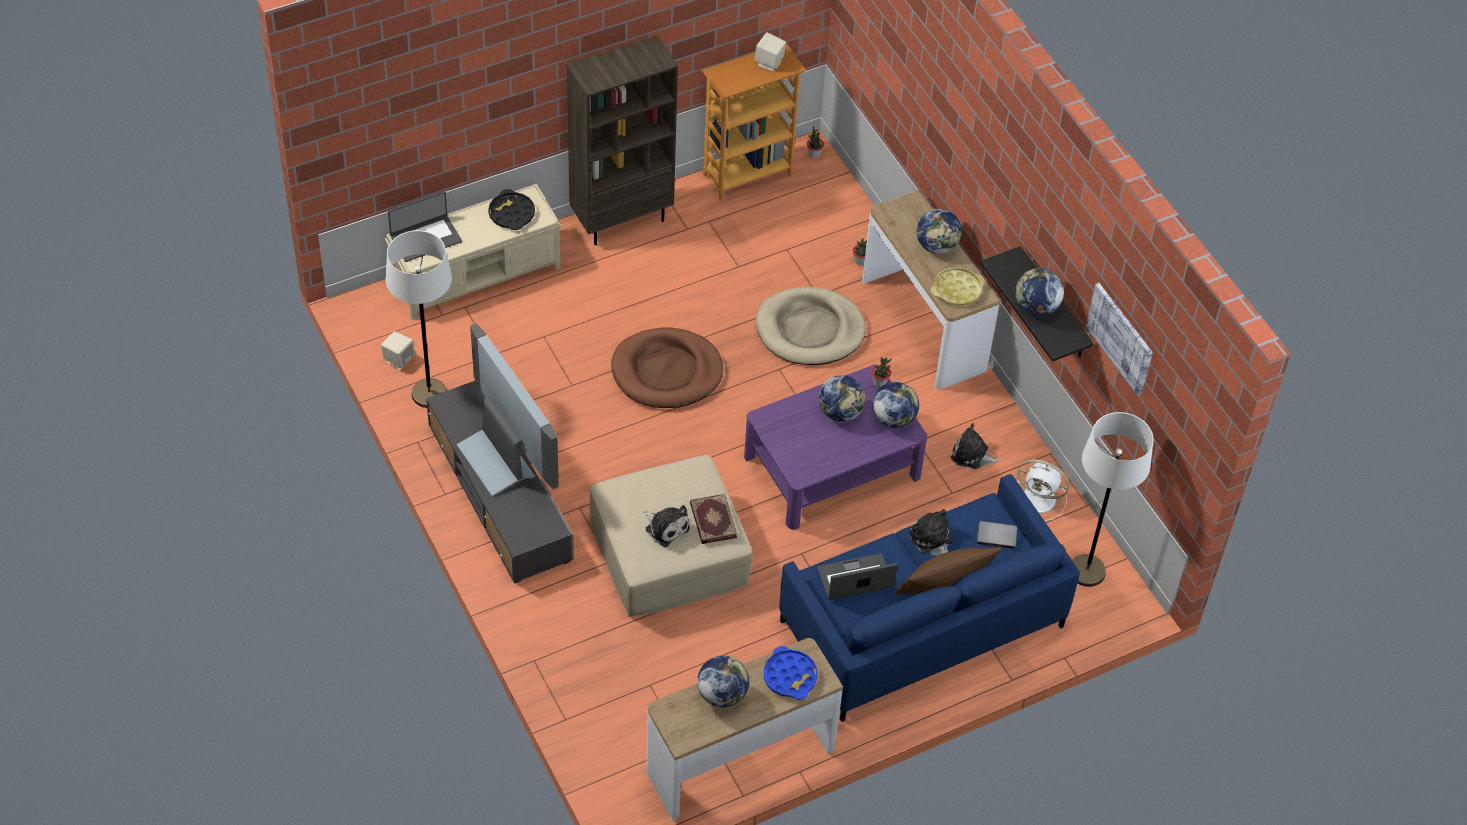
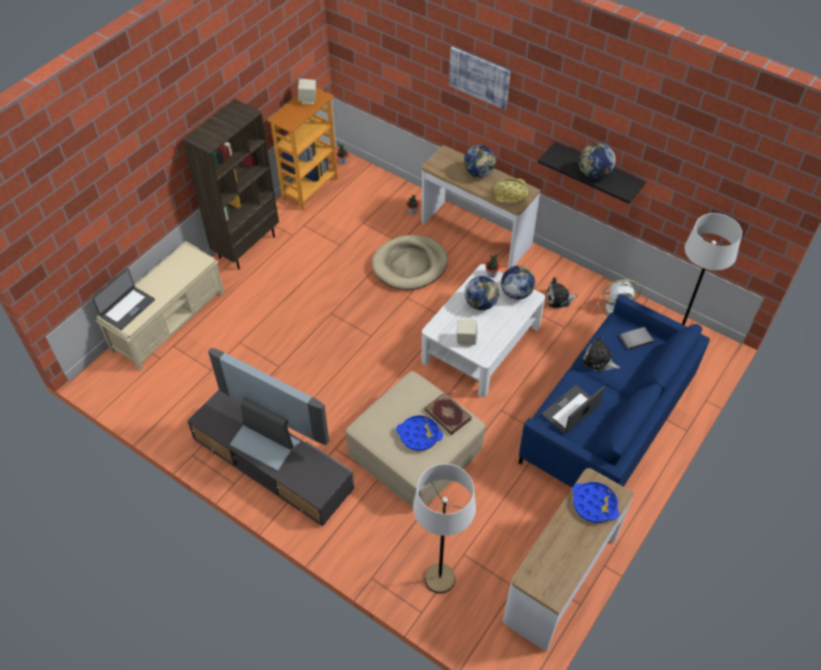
camera: 25 degrees left, 0 degrees up
(399, 360) = (145, 402): beige speaker -> beige speaker (466, 340)
(429, 394) = (181, 417): white floor lamp -> white floor lamp (439, 579)
(511, 214) = (180, 267): black tray -> none
(665, 527) = (419, 435): plush toy -> blue tray
(667, 372) = (336, 330): brown dog bed -> none
(722, 694) = (557, 543): globe -> none
(832, 466) = (481, 344): purple coffee table -> white coffee table
(945, 584) = (628, 386): brown pillow -> none
(1120, 338) = (678, 165): picture -> picture (479, 77)

